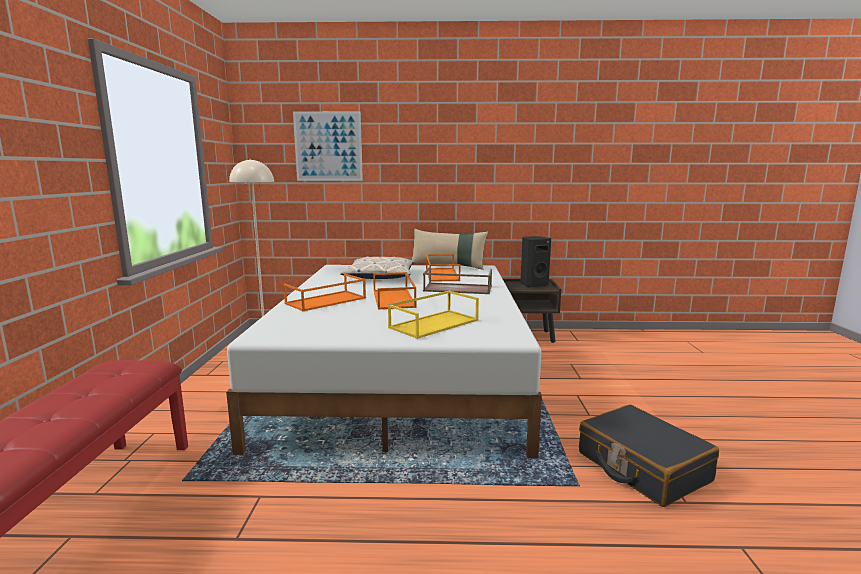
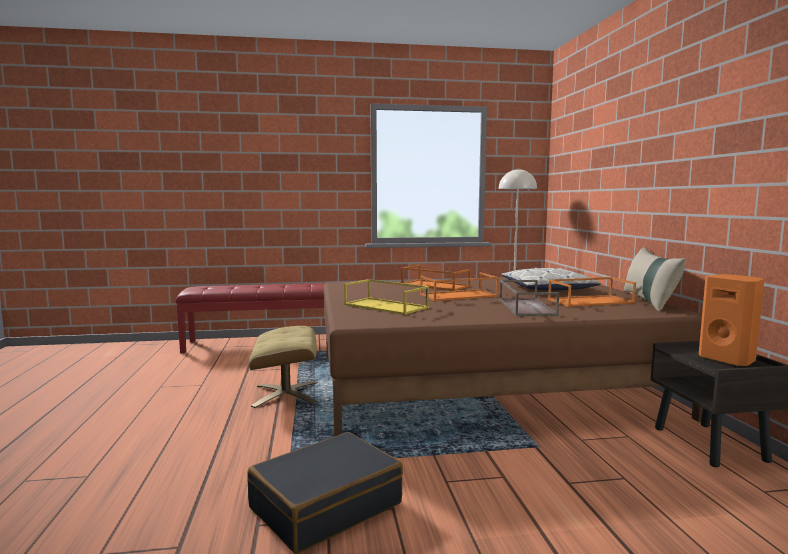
camera: 80 degrees right, 5 degrees down
(328, 146) = (593, 151): picture -> none
(377, 491) = (286, 394): none -> beige ottoman
(401, 375) = (483, 384): white bed -> brown bed
(533, 285) = (728, 360): black speaker -> orange speaker

